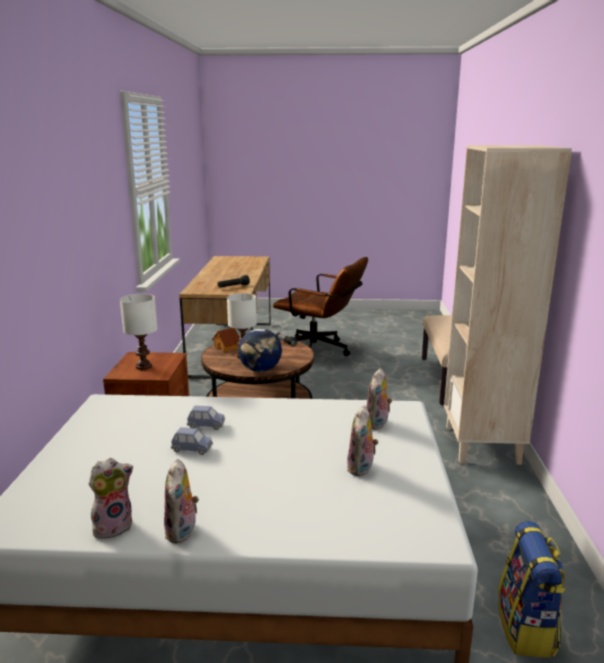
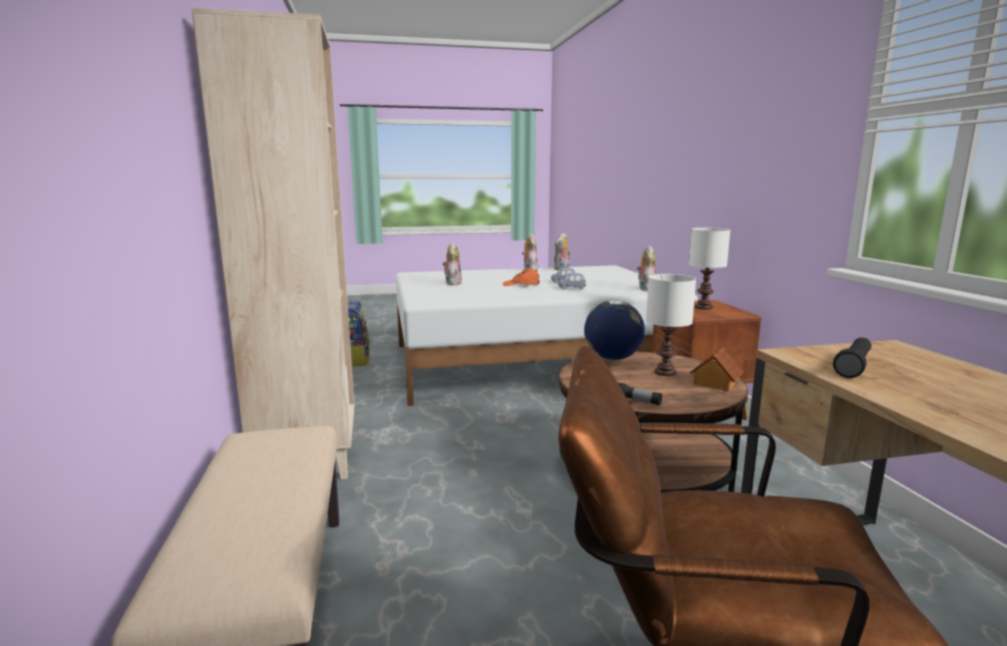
camera: 165 degrees right, 5 degrees down
(260, 448) = (521, 284): none -> orange cap
(377, 424) = (445, 295): plush toy -> plush toy (645, 288)

